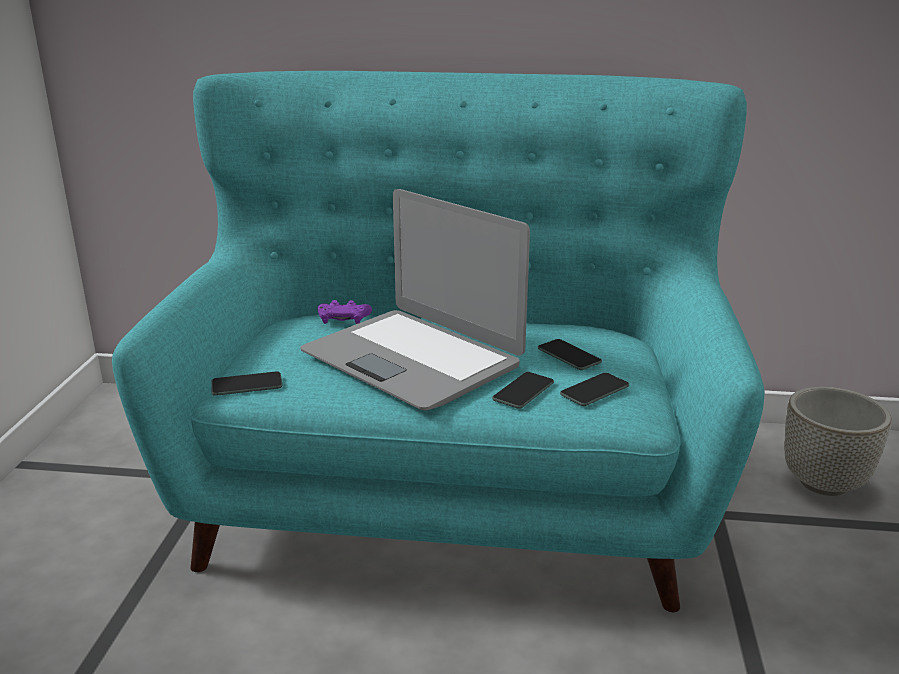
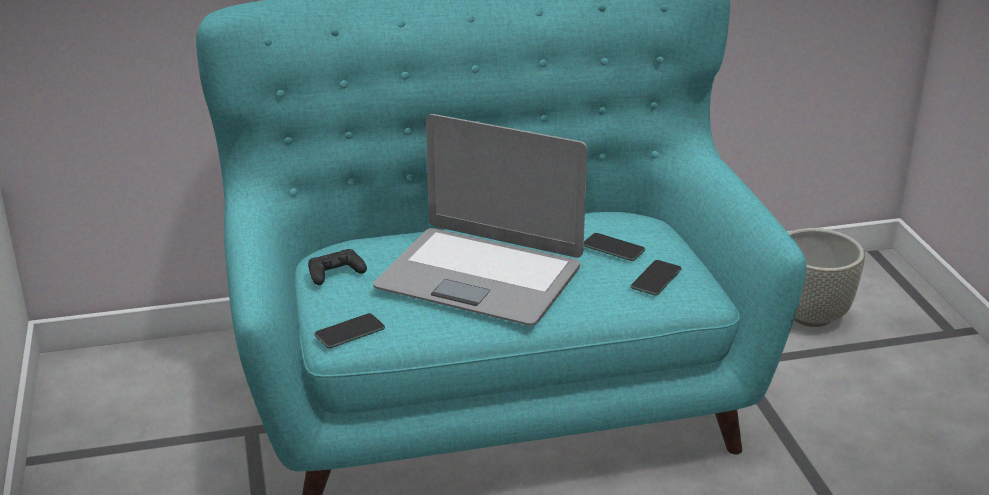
camera: 20 degrees left, 5 degrees up
(284, 335) = (335, 273): none -> black game controller
(343, 318) = (377, 244): purple game controller -> none
(523, 391) = (598, 290): phone -> none

